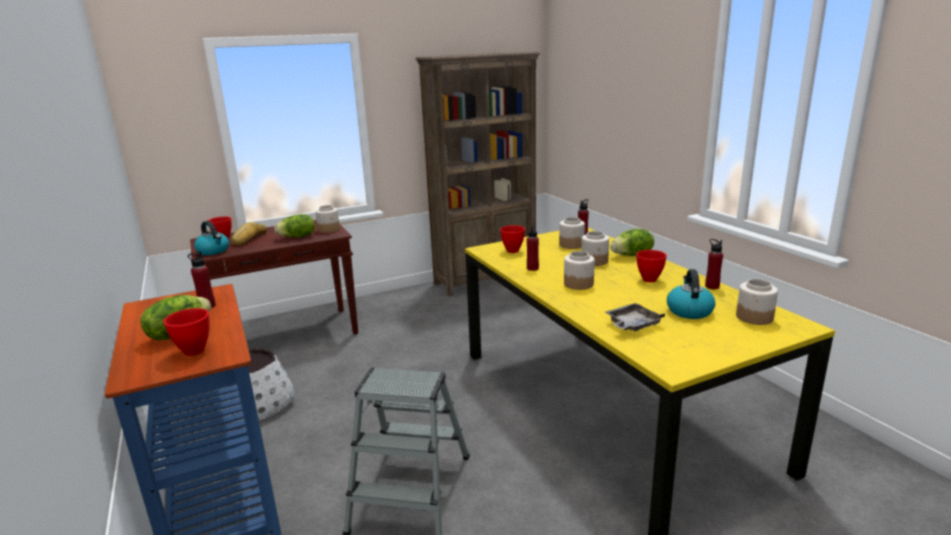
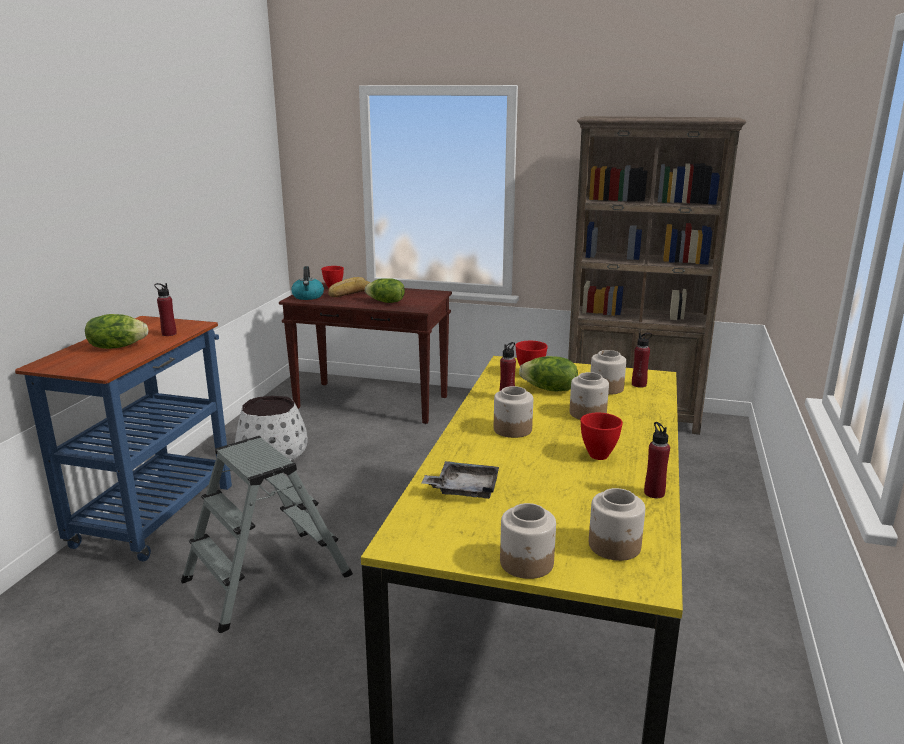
camera: 40 degrees right, 0 degrees up
(194, 350) = (98, 361): red bowl -> none
(329, 229) = (422, 302): jar -> jar (527, 563)
(632, 255) = (648, 423): lettuce -> lettuce (549, 389)
(689, 310) = (557, 504): kettle -> none

